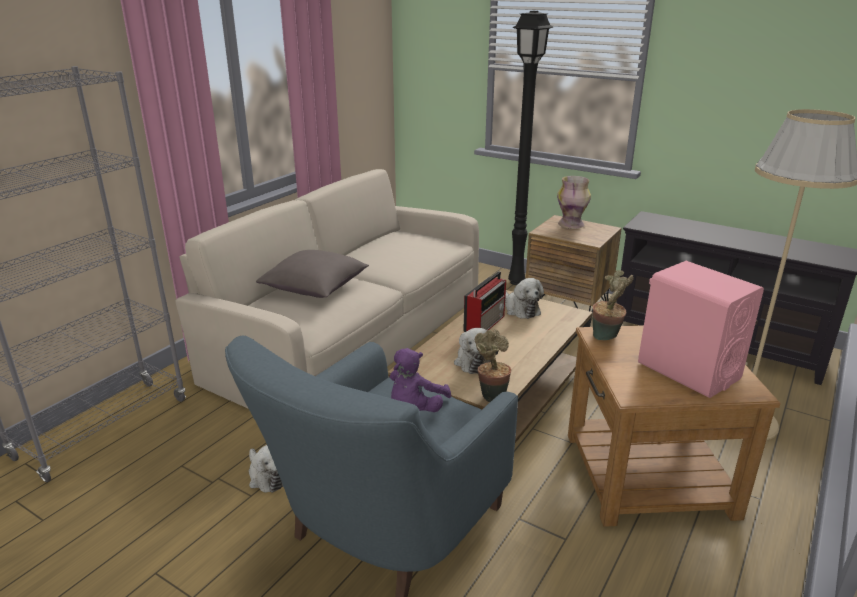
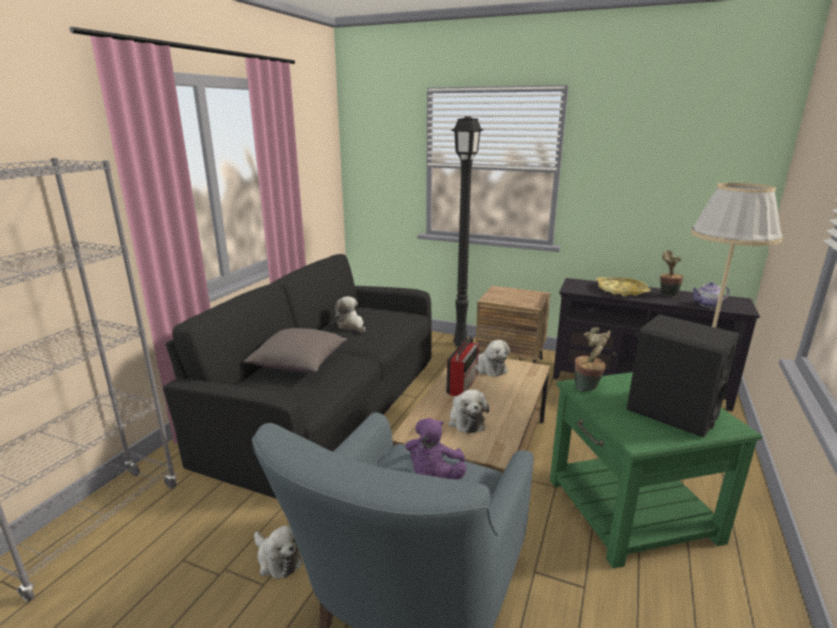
camera: 10 degrees left, 5 degrees down
(350, 333) = (327, 402): beige sofa -> black sofa
(382, 252) = (351, 326): none -> plush toy
(491, 395) = (494, 453): potted plant -> potted plant (667, 295)
(571, 225) = (509, 292): vase -> none
(647, 474) = (630, 509): brown side table -> green side table
(687, 370) = (671, 413): pink speaker -> black speaker
(701, 230) = (621, 290): none -> yellow tray
(800, 254) = (707, 304): none -> teapot

